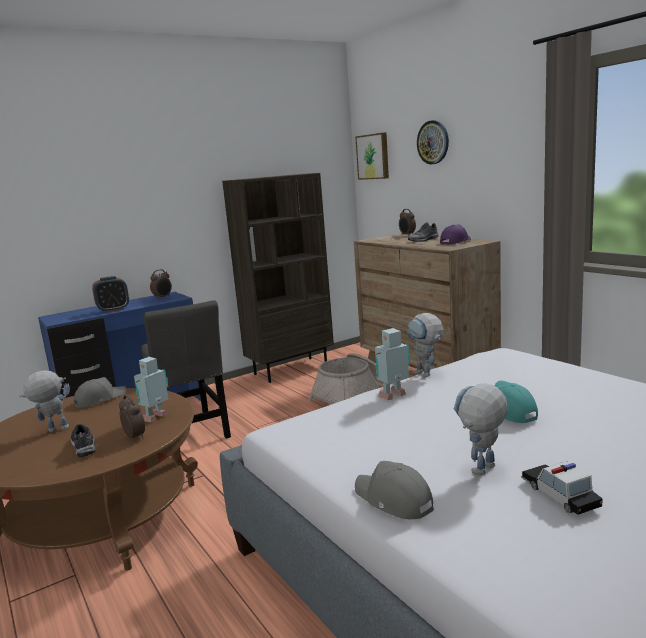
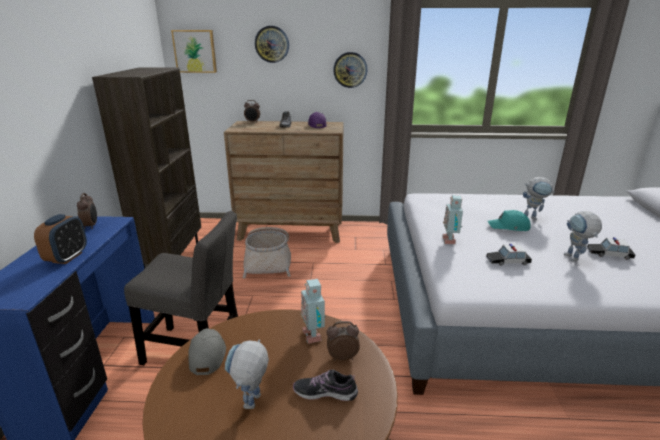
camera: 55 degrees left, 10 degrees up
(392, 435) = (507, 261): none -> toy car
(393, 500) = (590, 289): grey cap -> none
(427, 375) = (429, 222): toy robot -> toy robot (533, 218)
(511, 168) = (350, 70): none -> wall clock

